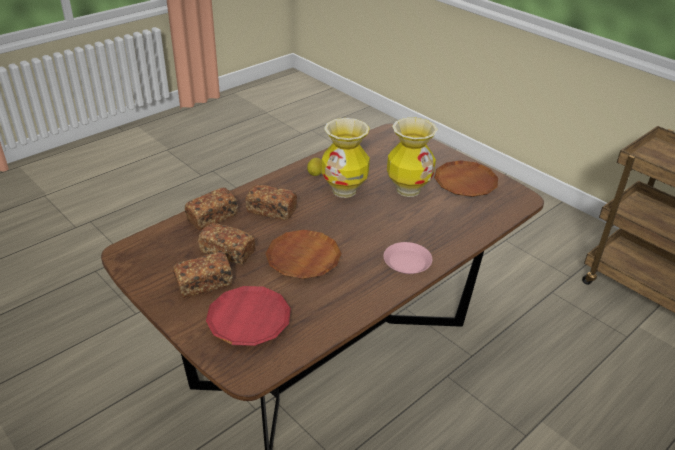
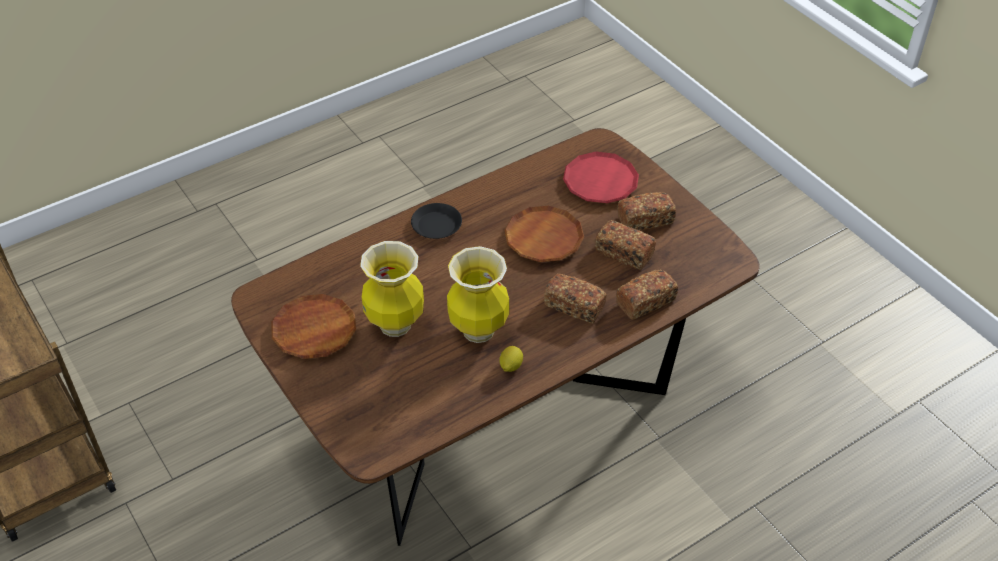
camera: 170 degrees left, 10 degrees up
(407, 262) = (437, 225): pink plate -> black plate

